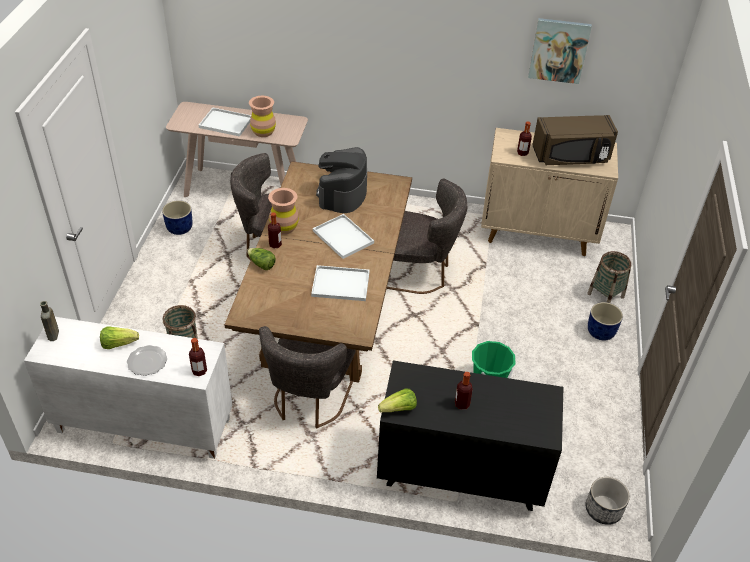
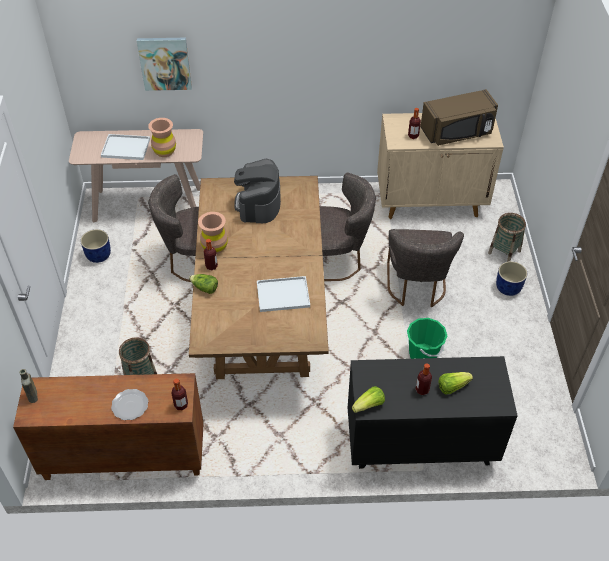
camera: 10 degrees left, 5 degrees up
(118, 344) = (97, 393): lettuce -> lettuce (452, 386)
(142, 426) = (123, 458): white cabinet -> brown cabinet
(309, 401) = (269, 403): grey chair -> grey chair (416, 287)
(344, 237) = (273, 247): white tray -> none
(559, 50) = (435, 37): picture -> picture (165, 63)
(603, 509) = (548, 451): planter -> none

